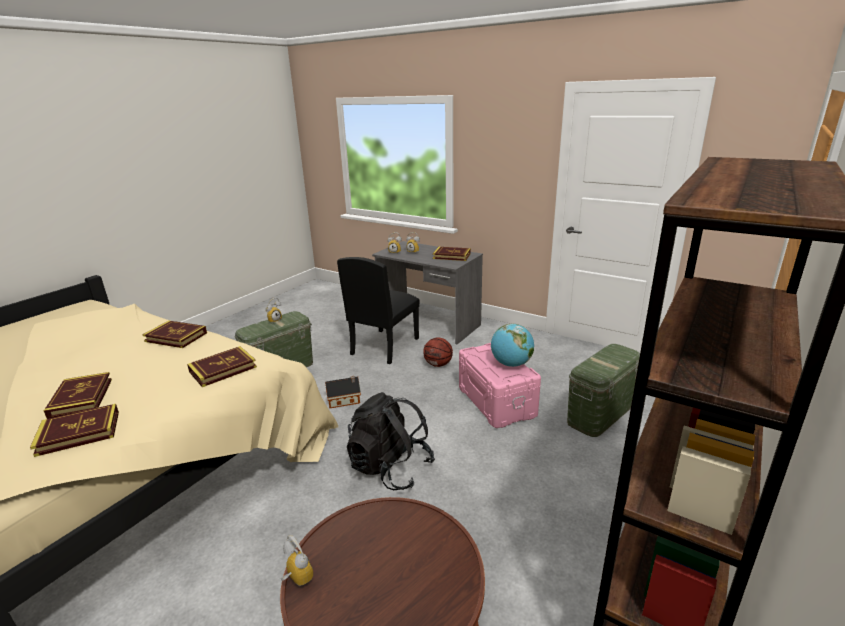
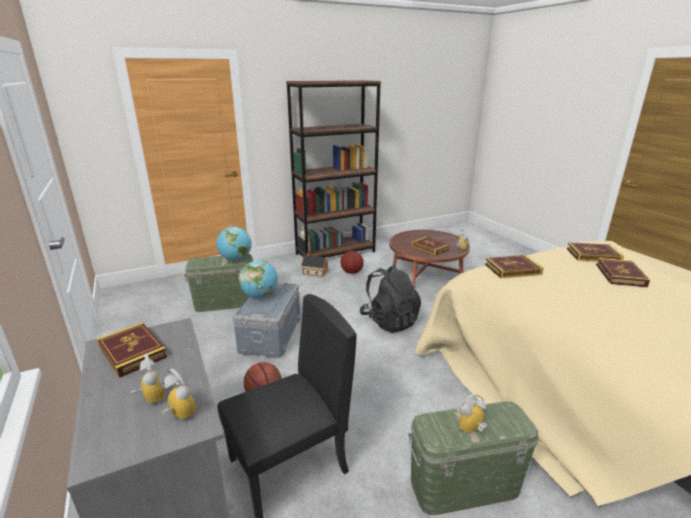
camera: 150 degrees left, 0 degrees up
(176, 337) = (582, 314): book -> book (430, 248)
(345, 400) = (394, 389): toy house -> toy house (314, 272)
(497, 401) = (270, 335): pink storage box -> grey storage box
(535, 558) = (352, 272): none -> basketball
(594, 367) = (236, 259): none -> globe

